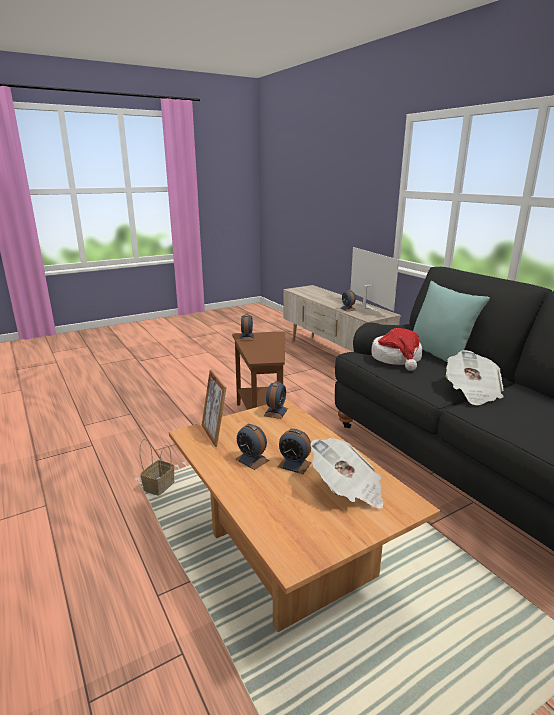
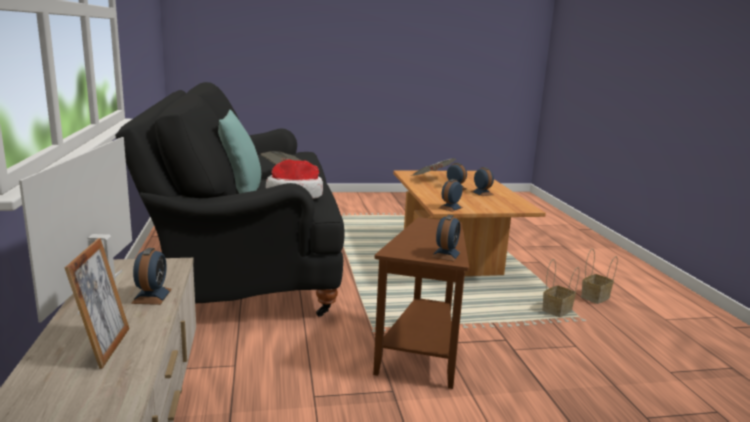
camera: 160 degrees left, 5 degrees down
(107, 521) = (595, 298): none -> basket
(214, 434) = (507, 205): picture frame -> picture frame (104, 347)

